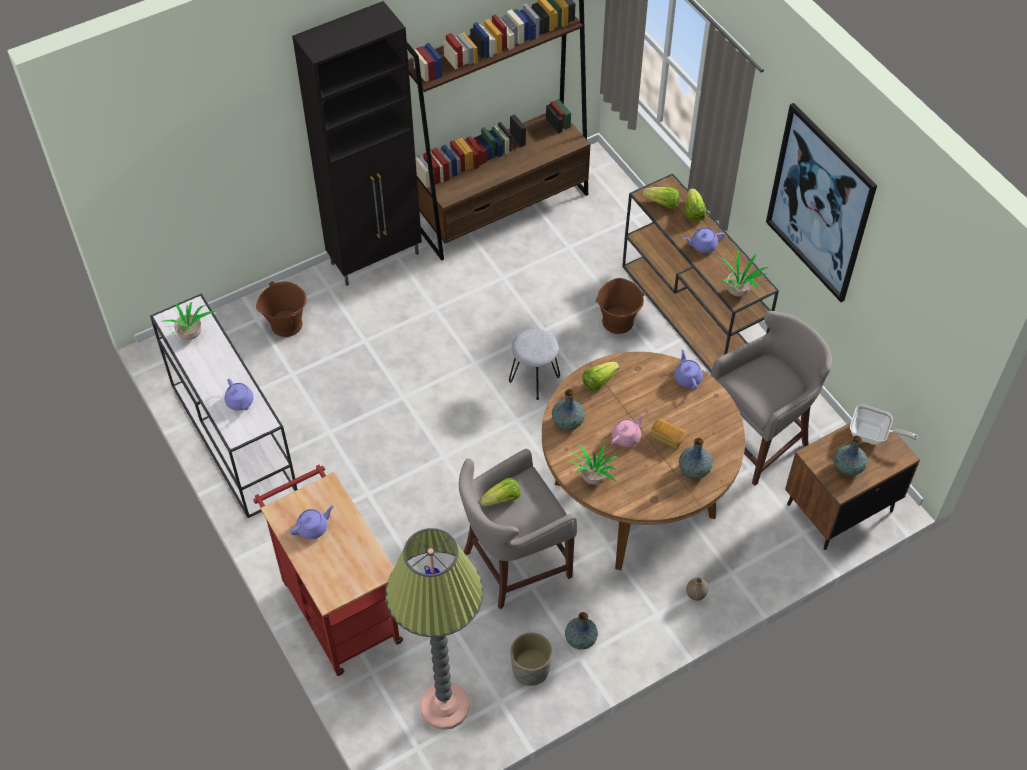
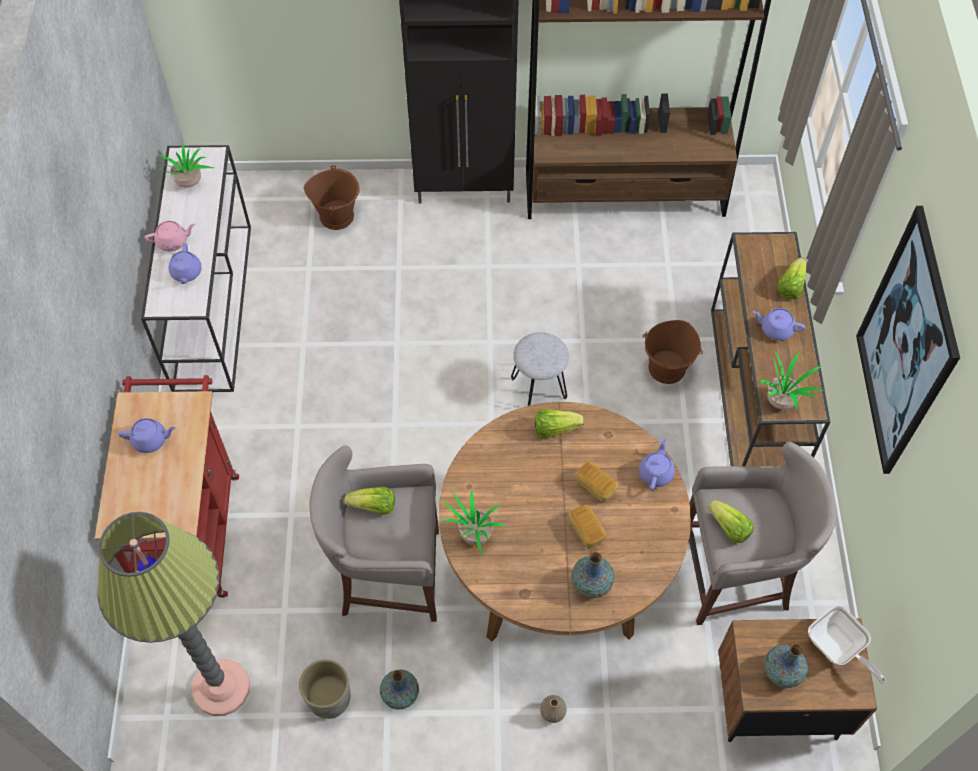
camera: 30 degrees right, 5 degrees up
(567, 422) = (491, 457): vase -> none
(626, 437) = (542, 506): pink teapot -> pink teapot (173, 241)
(653, 406) = (595, 486): none -> bread
(662, 204) = (761, 261): lettuce -> lettuce (729, 528)

